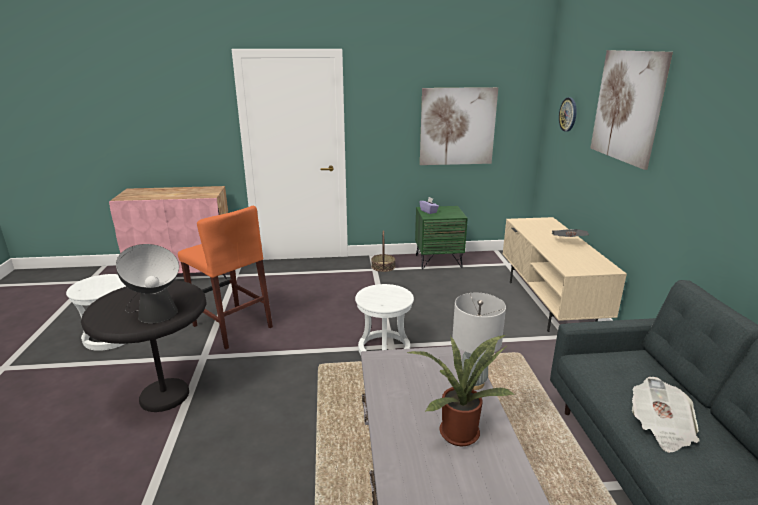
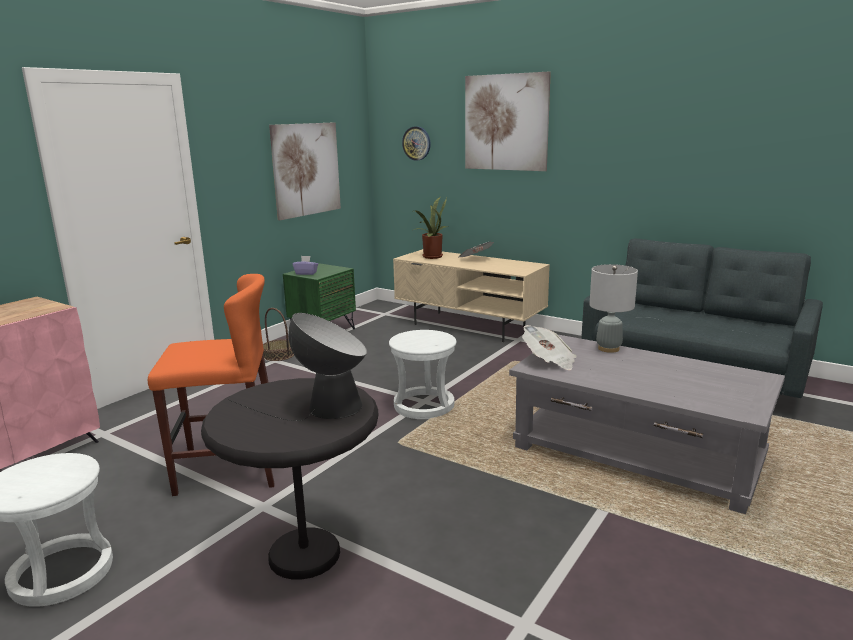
camera: 50 degrees left, 5 degrees down
(458, 430) = (660, 369): potted plant -> potted plant (430, 256)
(661, 428) = (706, 327): newspaper -> newspaper (549, 361)

